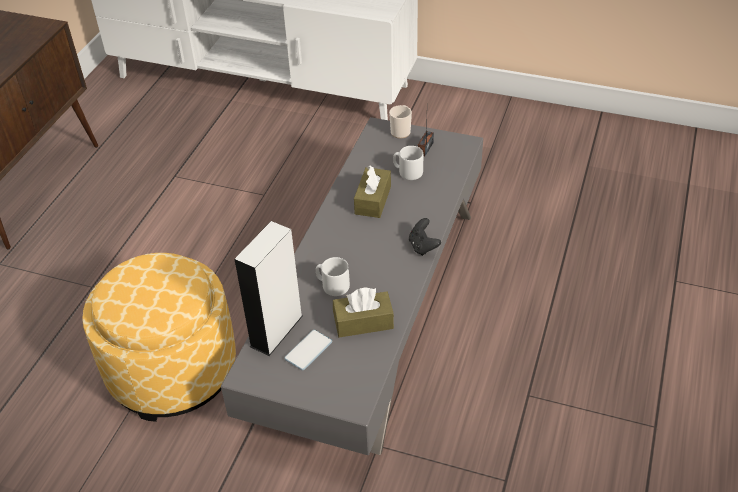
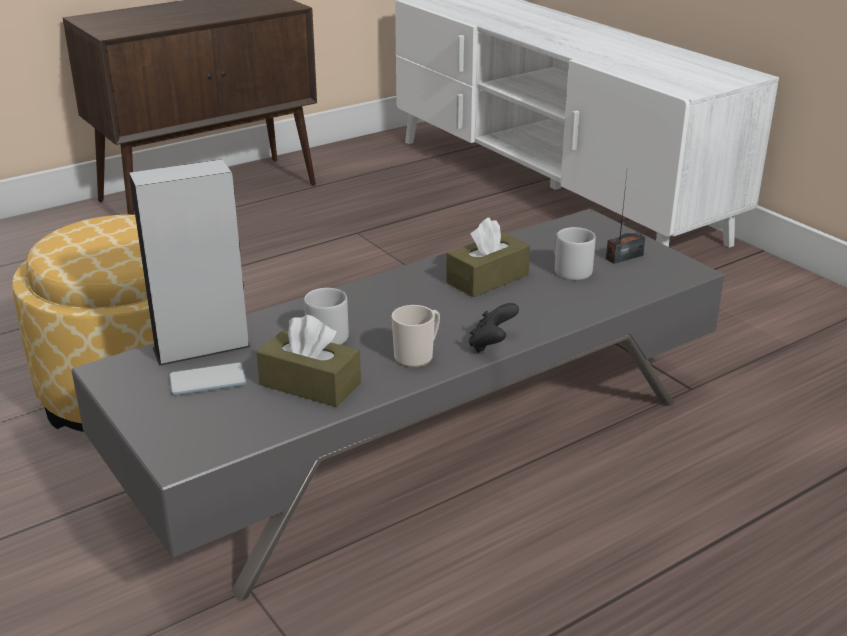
camera: 35 degrees right, 15 degrees down
(401, 131) = (613, 231): mug -> mug (417, 356)

